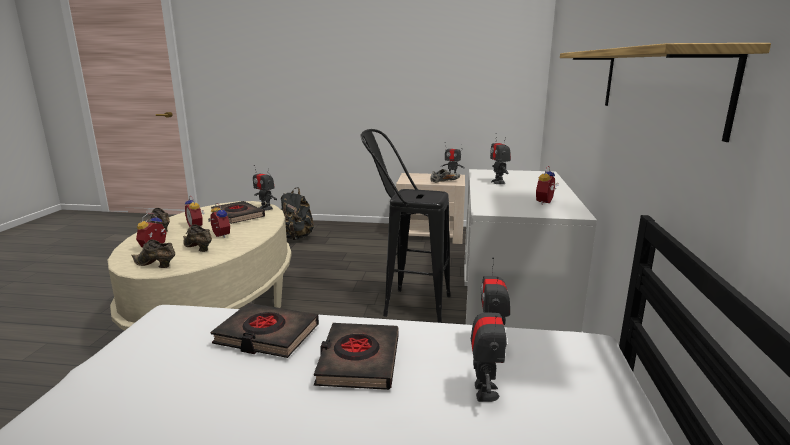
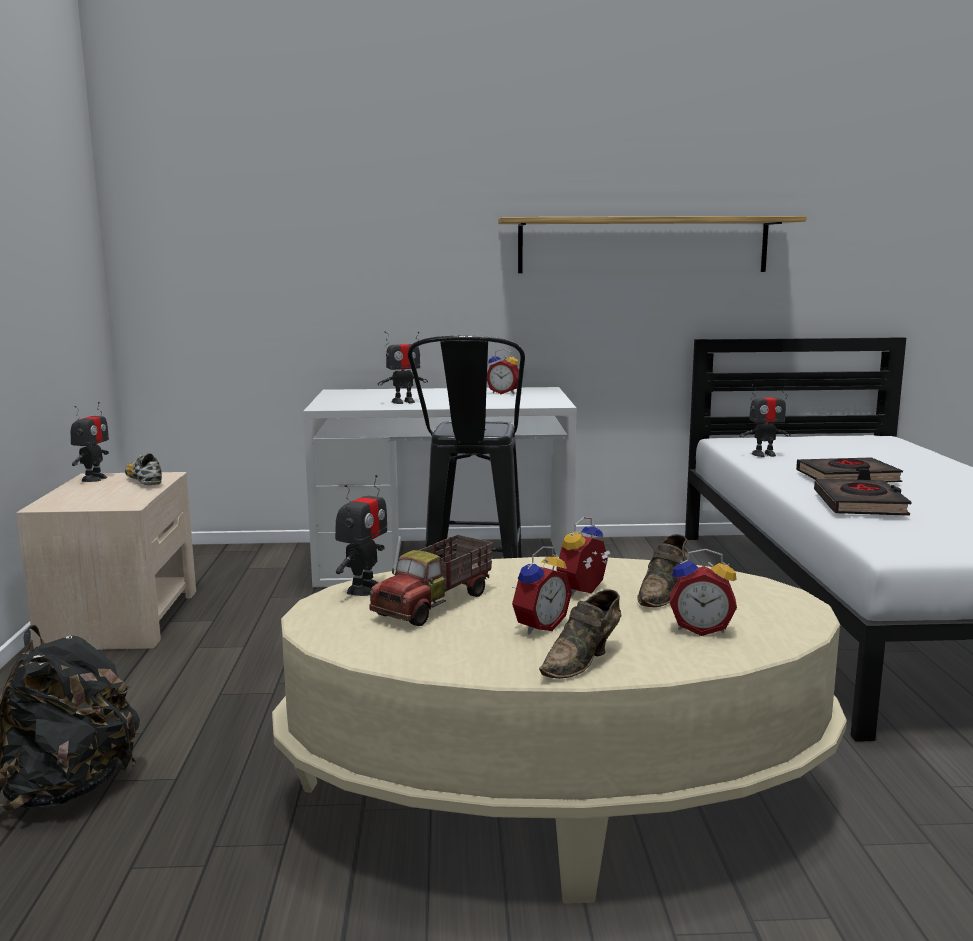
camera: 100 degrees left, 5 degrees down
(155, 265) = (771, 604): brown shoe -> none
(237, 216) = (436, 604): black book -> toy truck
(484, 391) = (828, 456): toy robot -> none

